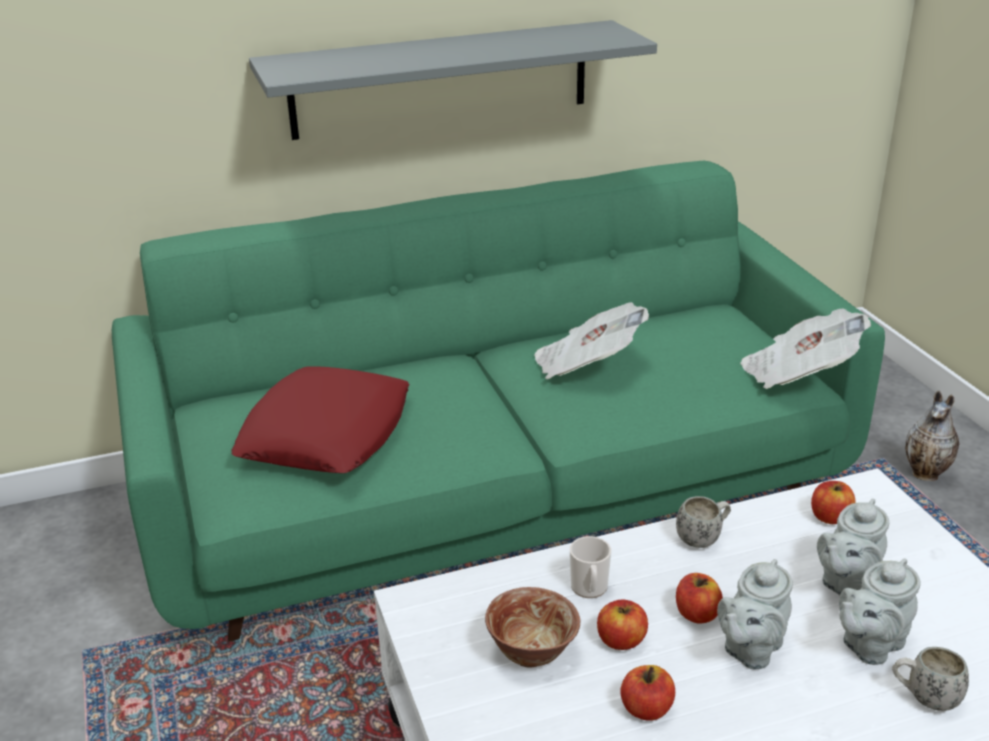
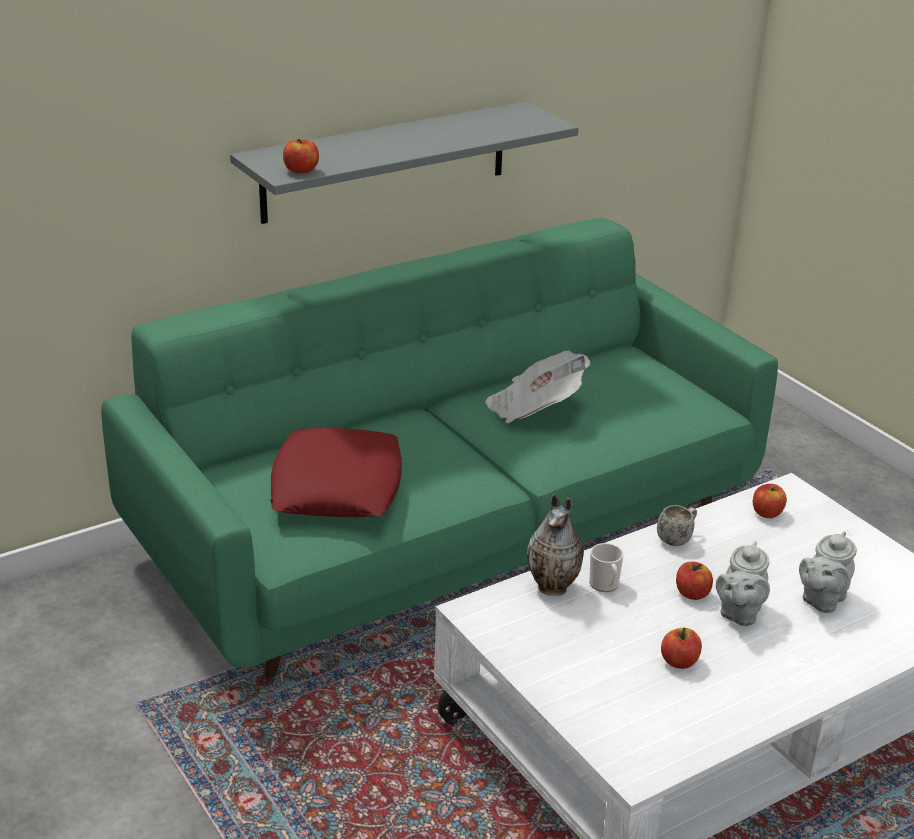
camera: 15 degrees left, 0 degrees up
(531, 652) = (579, 634): bowl -> none
(621, 640) = (643, 618): apple -> apple (301, 170)
(798, 374) = (711, 402): newspaper -> none
(846, 583) = (793, 560): grey teapot -> none
(924, 697) = (867, 629): white mug -> none
(927, 474) = (807, 479): vase -> vase (554, 588)

